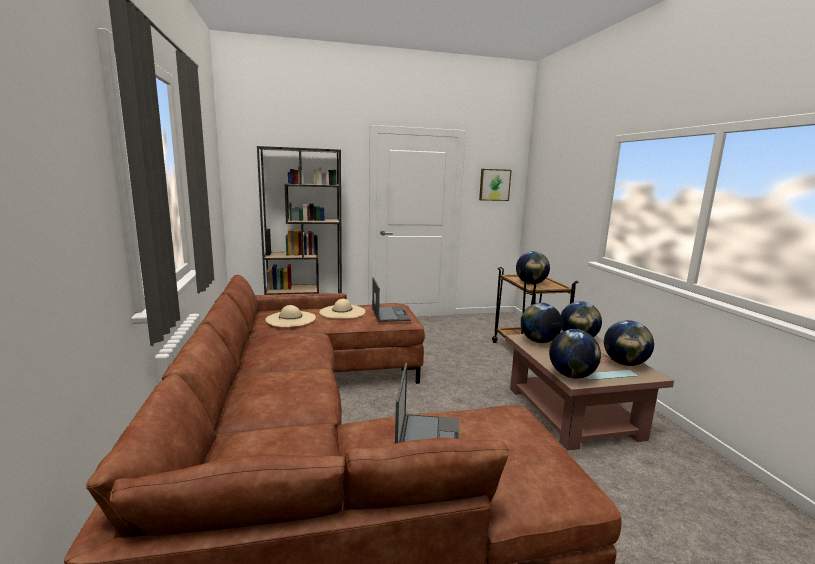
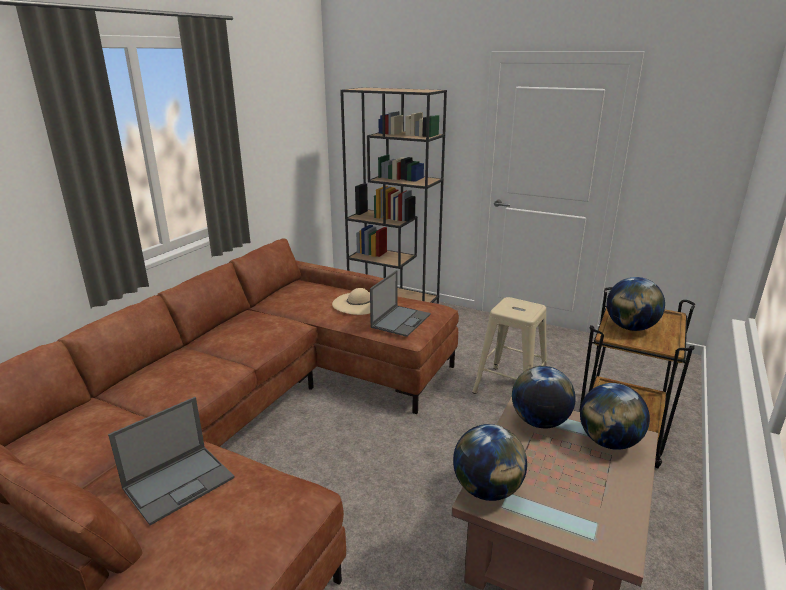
camera: 40 degrees right, 10 degrees up
(291, 319) = (302, 298): beige hat -> none
(451, 352) = (510, 388): none -> beige stool
(494, 185) = (690, 144): picture -> none
(625, 363) = (608, 511): globe -> none

